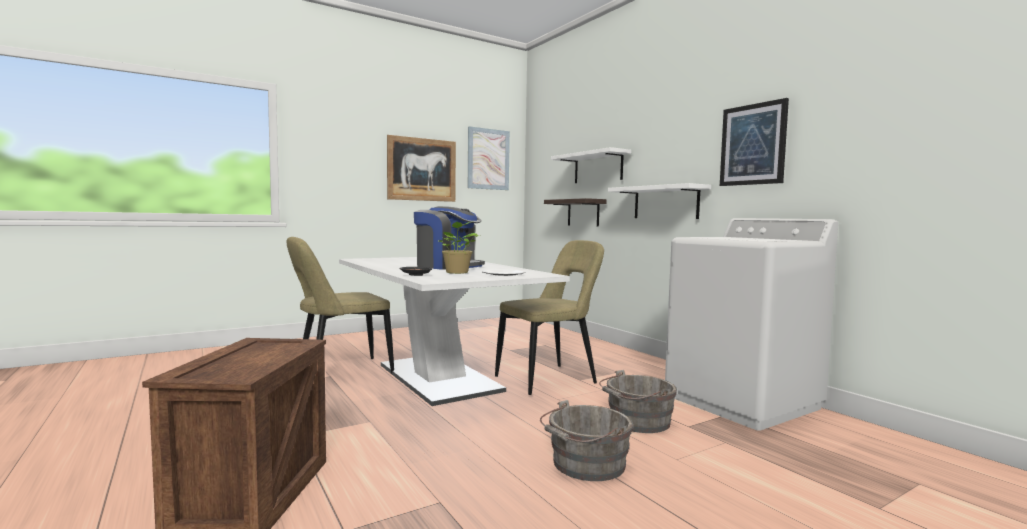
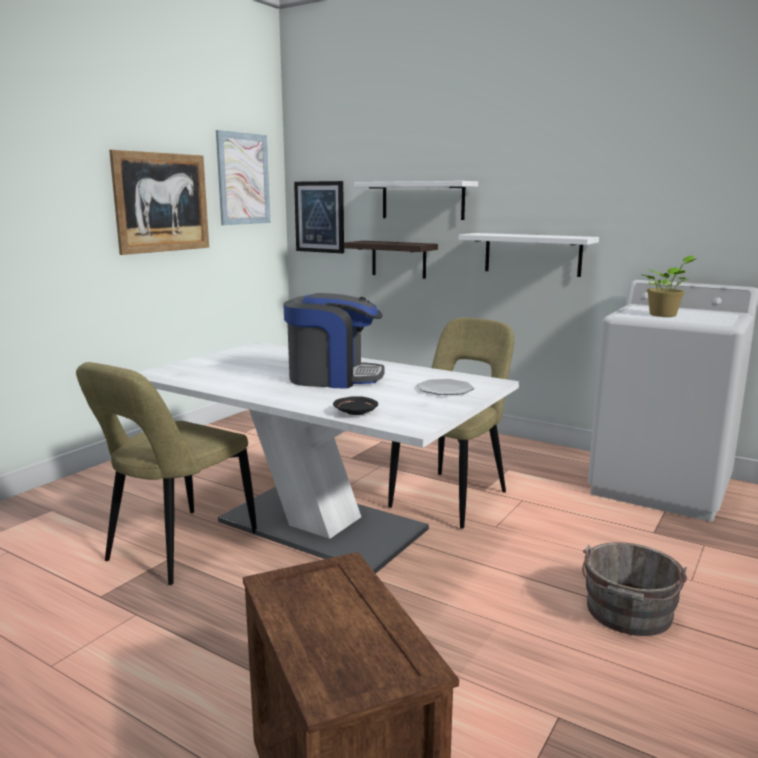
camera: 25 degrees left, 10 degrees up
(457, 272) = (387, 395): potted plant -> potted plant (665, 315)
(636, 422) = (605, 539): grey bucket -> none
(753, 144) = (657, 194): picture -> picture (319, 217)

